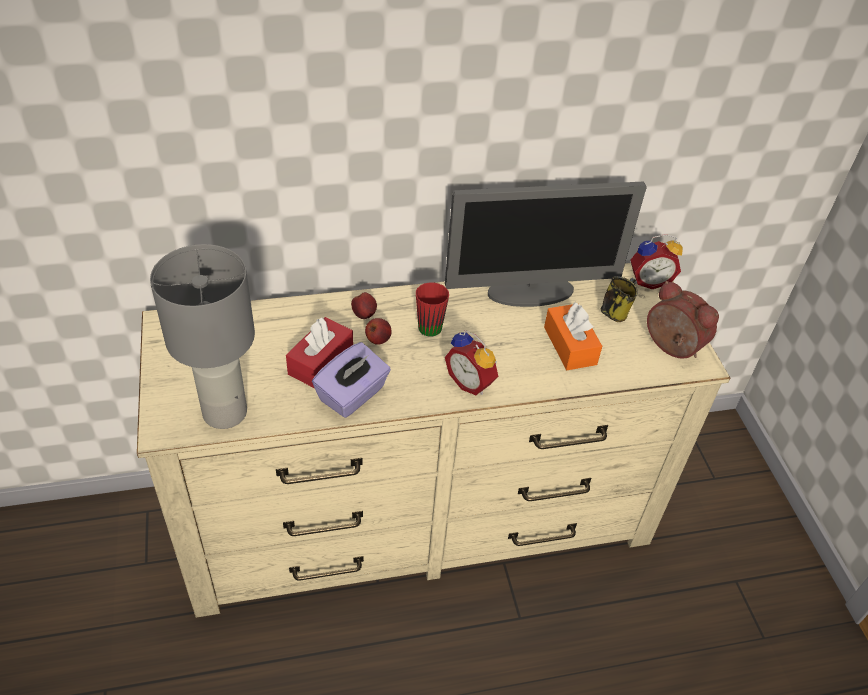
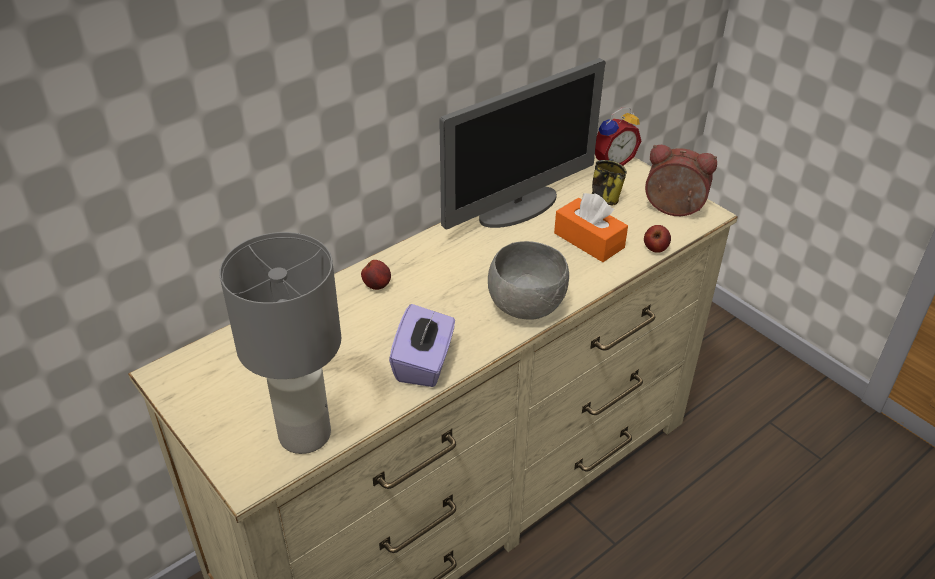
camera: 25 degrees left, 5 degrees down
(321, 362) = (367, 345): red tissue box -> none
(378, 340) = (409, 303): apple -> apple (655, 249)
(428, 323) = (446, 269): red mug -> none
(471, 382) = (527, 306): alarm clock -> grey bowl

